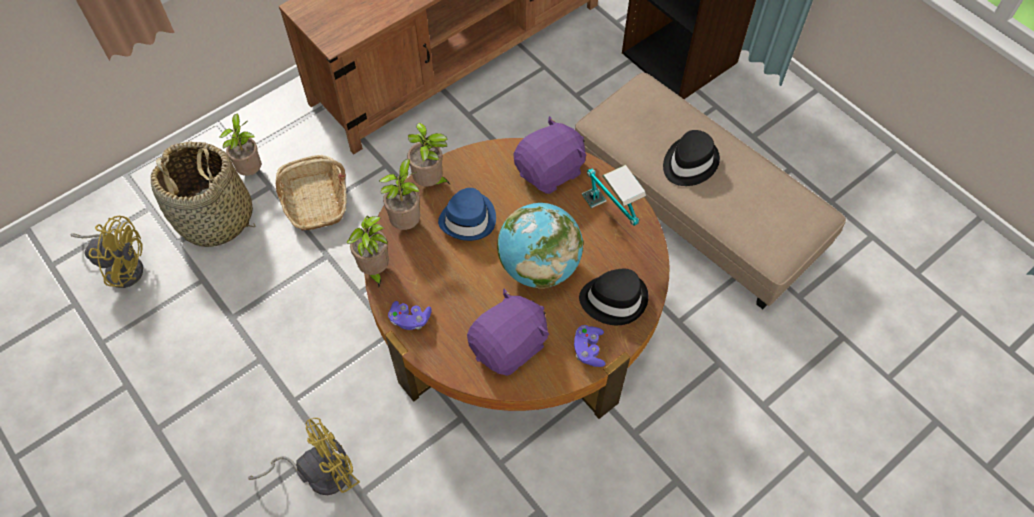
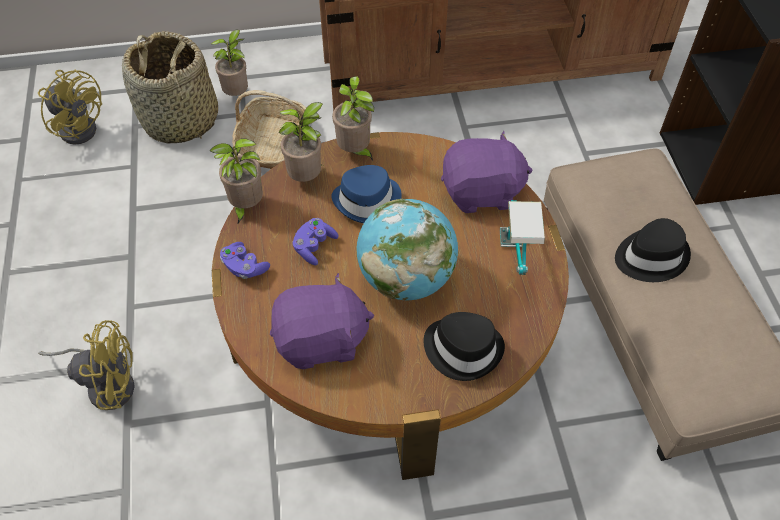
camera: 30 degrees right, 5 degrees down
(588, 350) = (400, 387): purple game controller -> purple game controller (314, 247)

